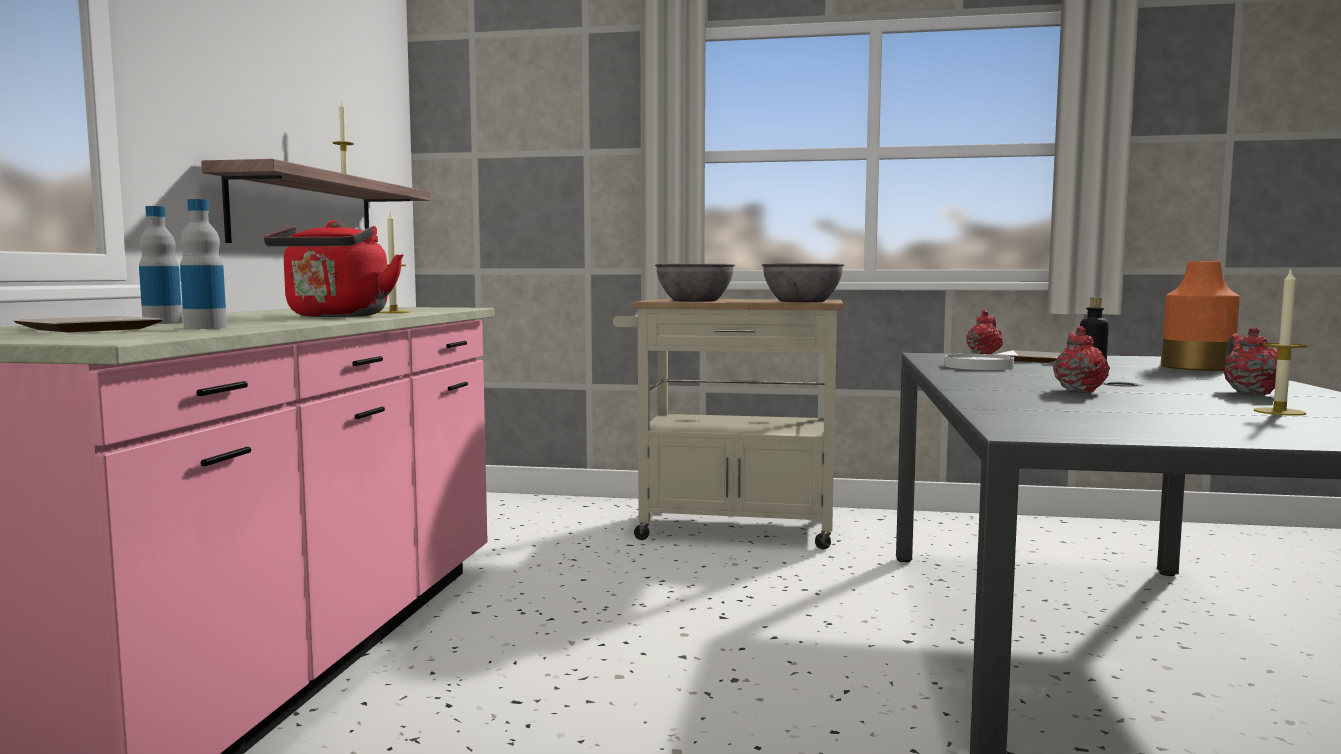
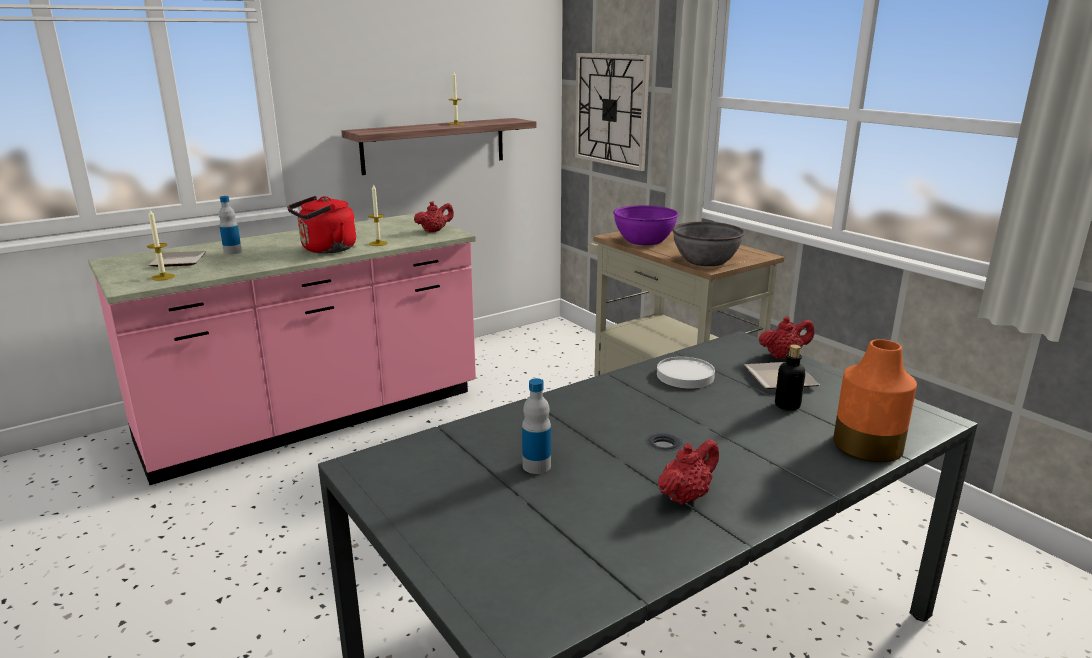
camera: 45 degrees right, 15 degrees up
(205, 327) = (210, 268): bottle -> bottle (536, 466)
(516, 183) = (611, 110): none -> wall clock
(694, 301) = (644, 241): grey bowl -> purple bowl
(1079, 391) = (584, 438): red teapot -> red teapot (434, 231)
(1279, 412) = (572, 523): candle -> candle (163, 277)

